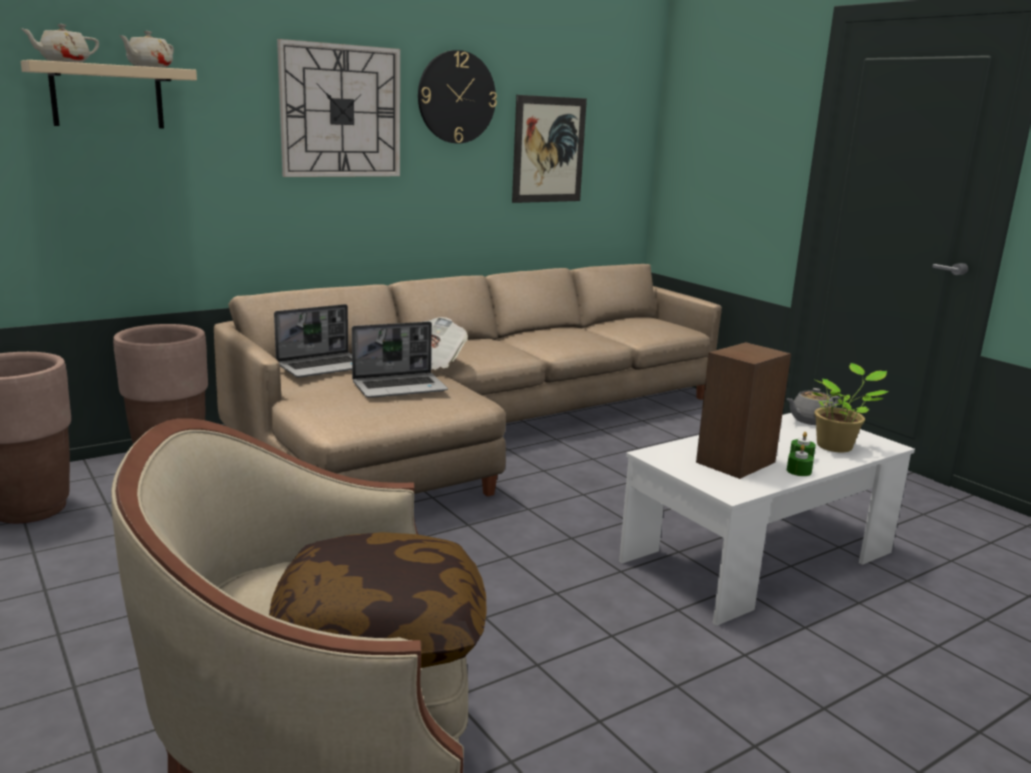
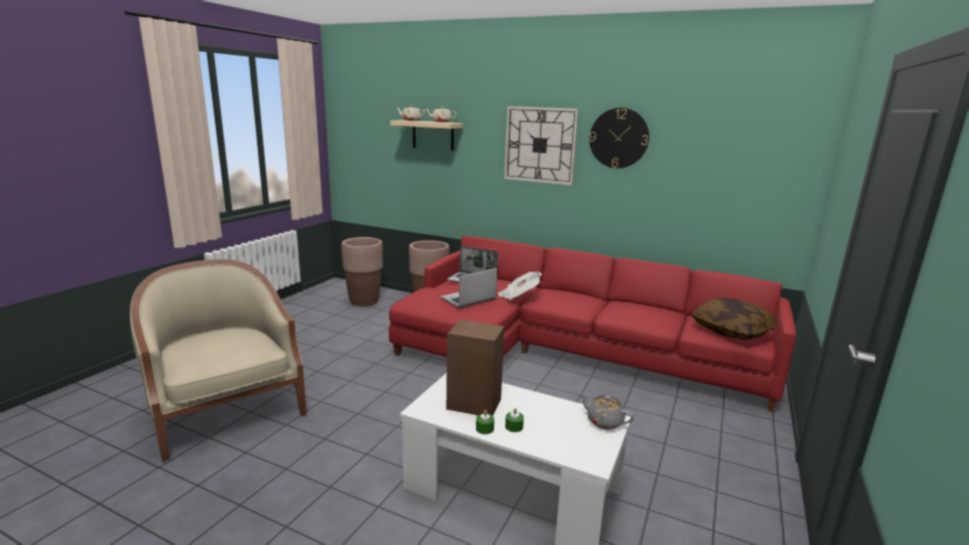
camera: 60 degrees right, 0 degrees up
(380, 634) = (203, 359): pillow -> pillow (731, 330)
(400, 387) = (468, 299): laptop -> laptop turned 105 degrees clockwise
(476, 429) = (565, 350): beige sofa -> red sofa
(549, 150) = (697, 178): picture -> none
(837, 446) = (559, 439): potted plant -> none

